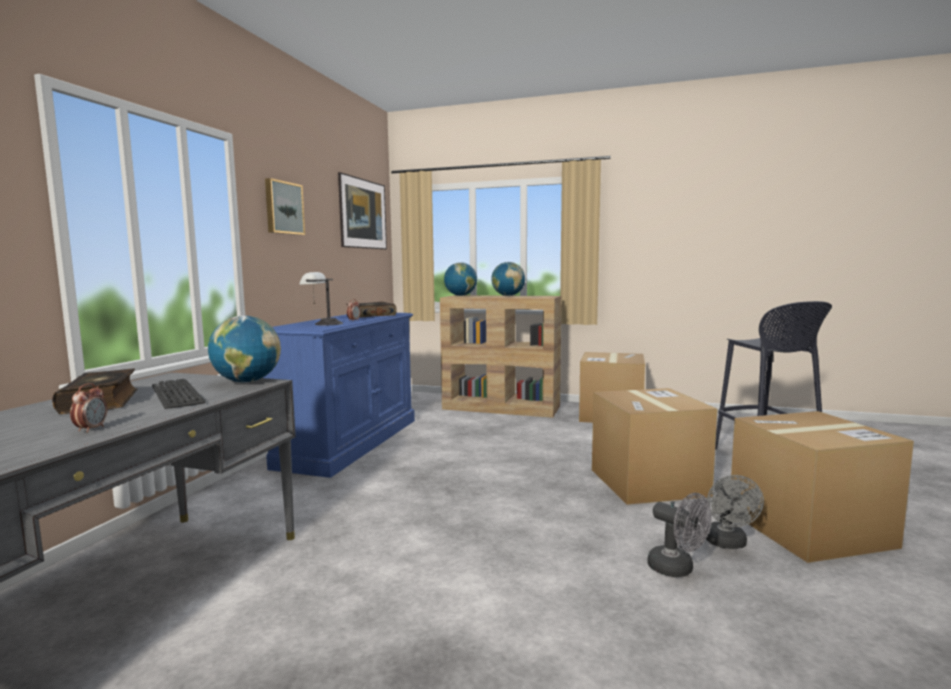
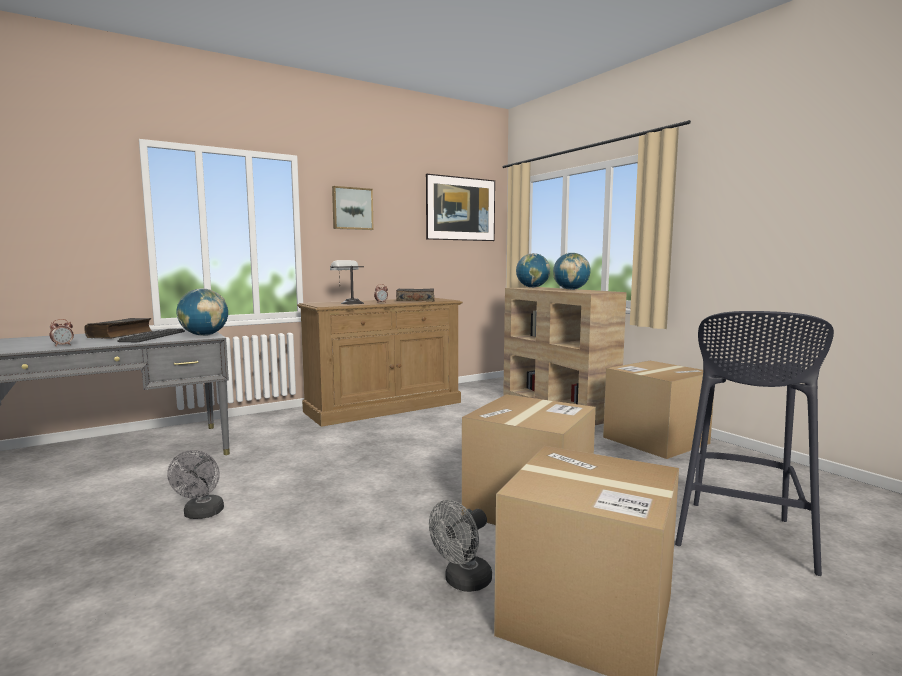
camera: 40 degrees right, 0 degrees up
(352, 441) = (385, 407): blue cabinet -> brown cabinet
(677, 569) = (370, 576): grey fan -> grey fan (201, 514)

